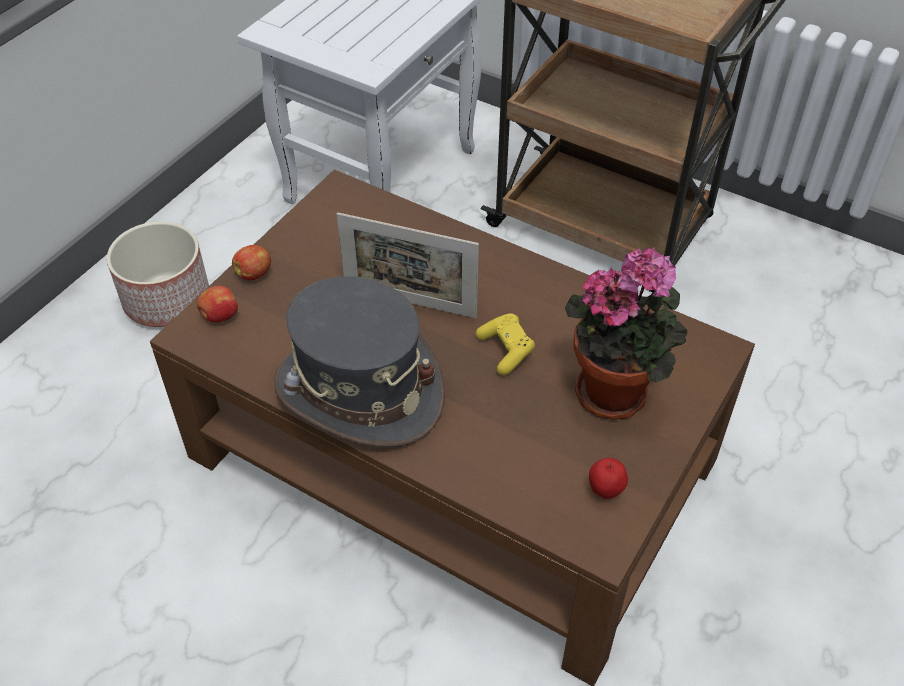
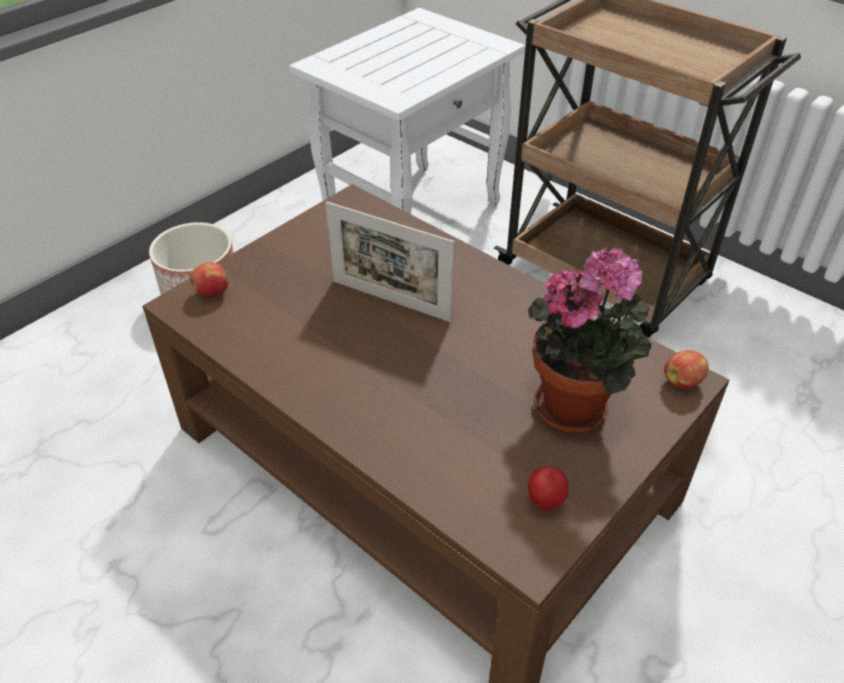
camera: 10 degrees right, 5 degrees down
(254, 274) = (254, 260): apple -> apple (683, 381)
(359, 390) = (321, 372): grey hat -> none
(506, 350) = (473, 354): yellow game controller -> none

